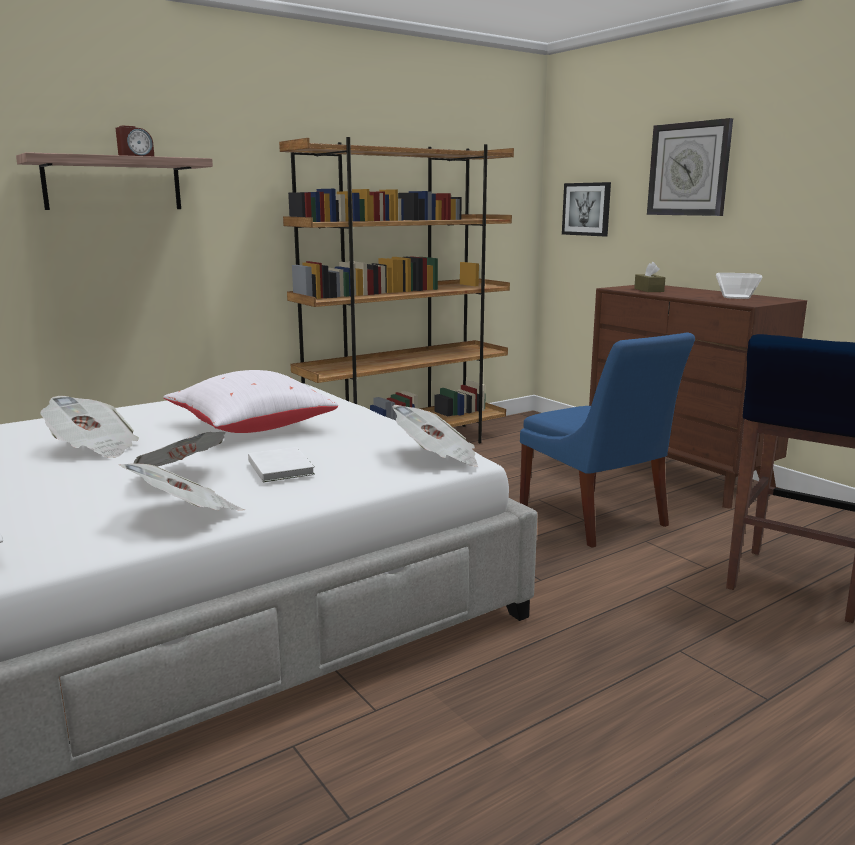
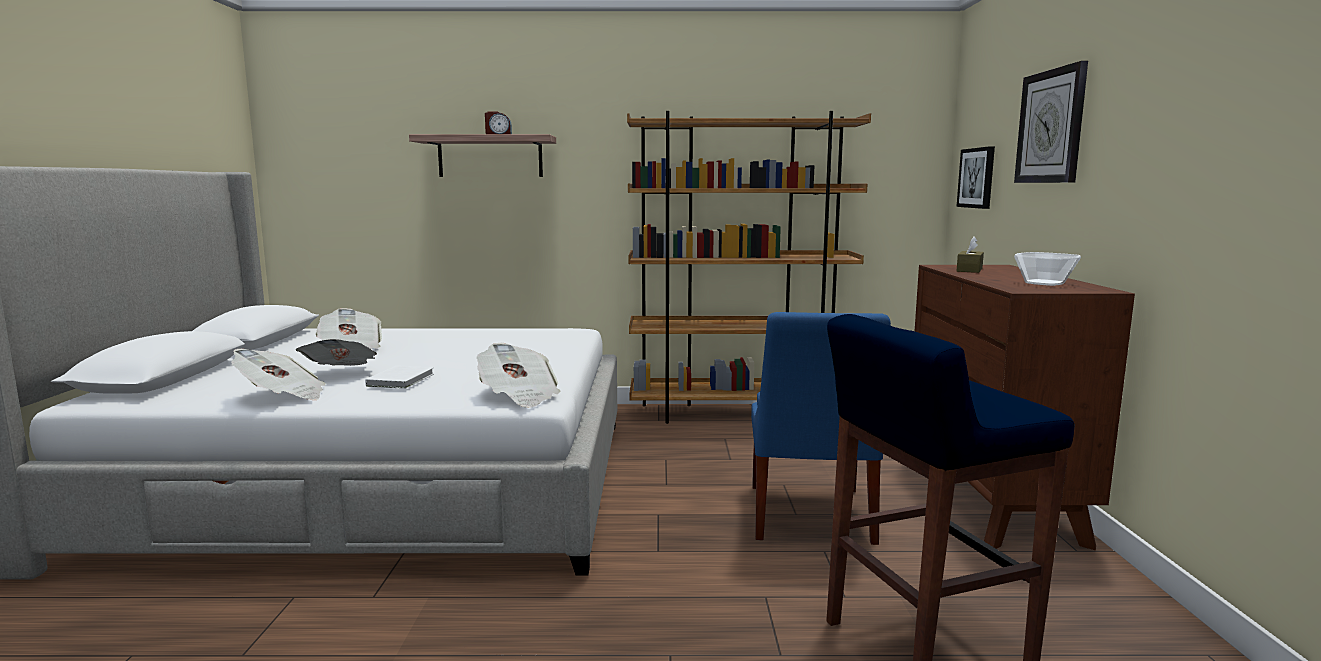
camera: 35 degrees right, 5 degrees down
(250, 428) = (465, 353): white pillow -> none

